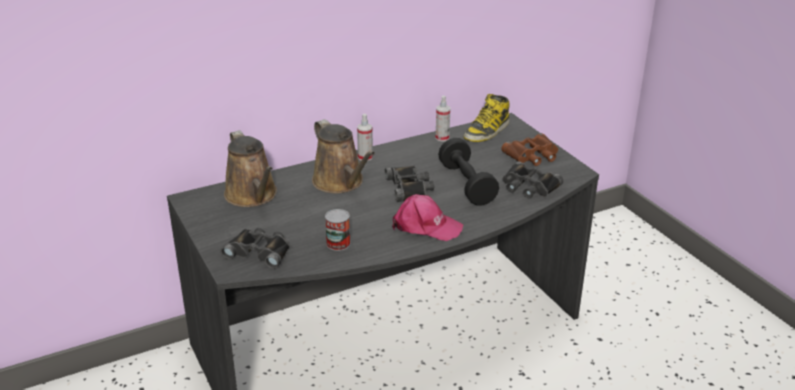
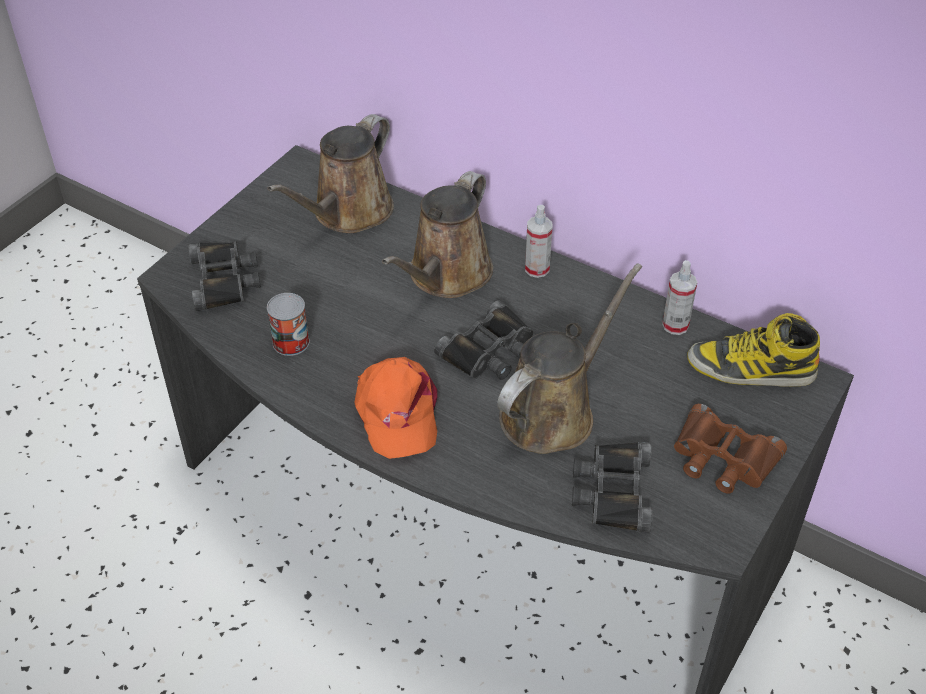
camera: 60 degrees right, 15 degrees up
(426, 226) = (397, 413): pink cap -> orange cap
(467, 184) = (553, 412): black dumbbell -> brown watering can

